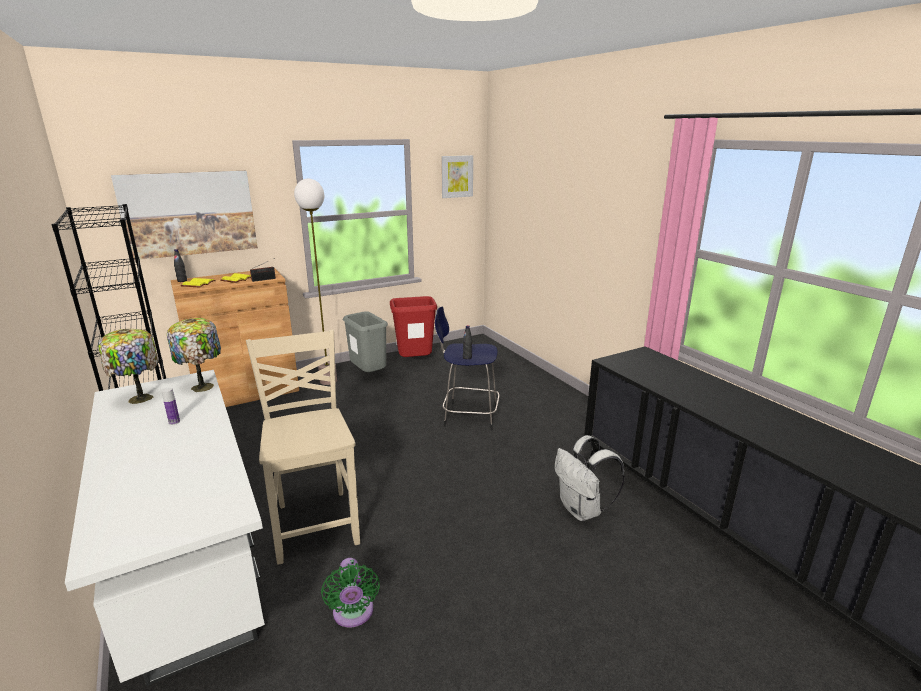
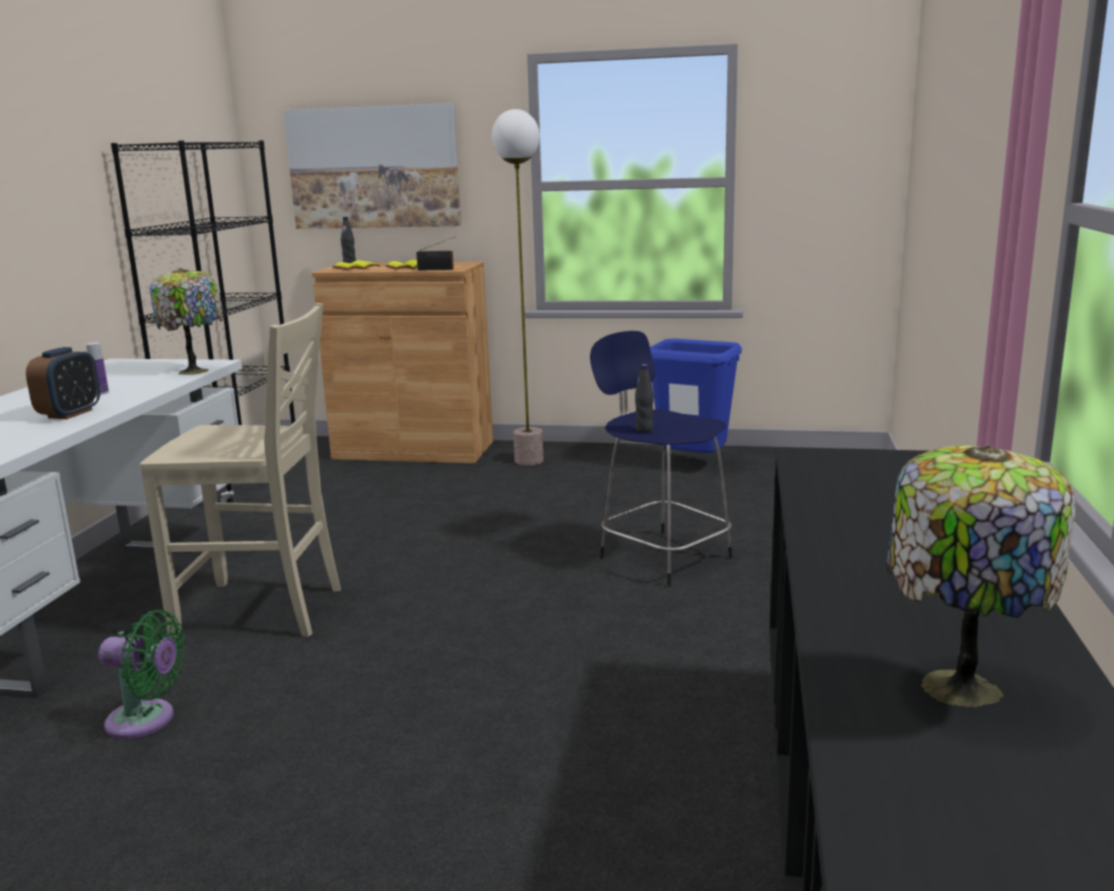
camera: 40 degrees right, 5 degrees down
(139, 399) = (122, 370): table lamp -> table lamp (958, 691)
(198, 445) = (70, 414): none -> alarm clock
(316, 523) = (263, 611): beige chair -> beige chair turned 75 degrees clockwise
(353, 614) = (147, 720): green fan -> green fan turned 105 degrees counterclockwise
(369, 375) = (596, 466): grey trash can -> none
(415, 362) = (693, 466): red trash can -> blue trash can
(456, 176) = (839, 115): picture -> none
(582, 510) = (636, 751): white backpack -> none

